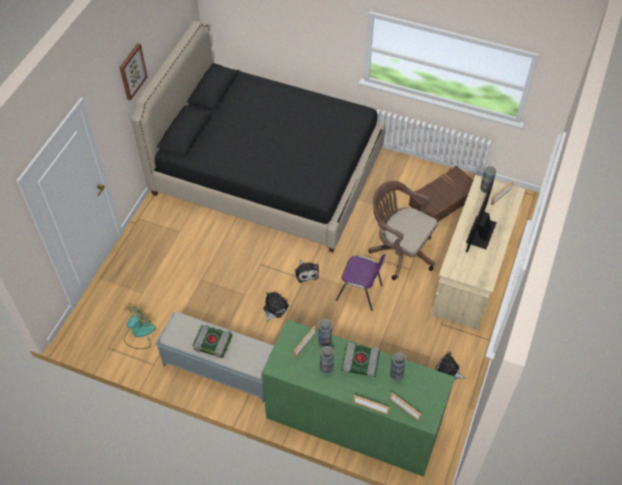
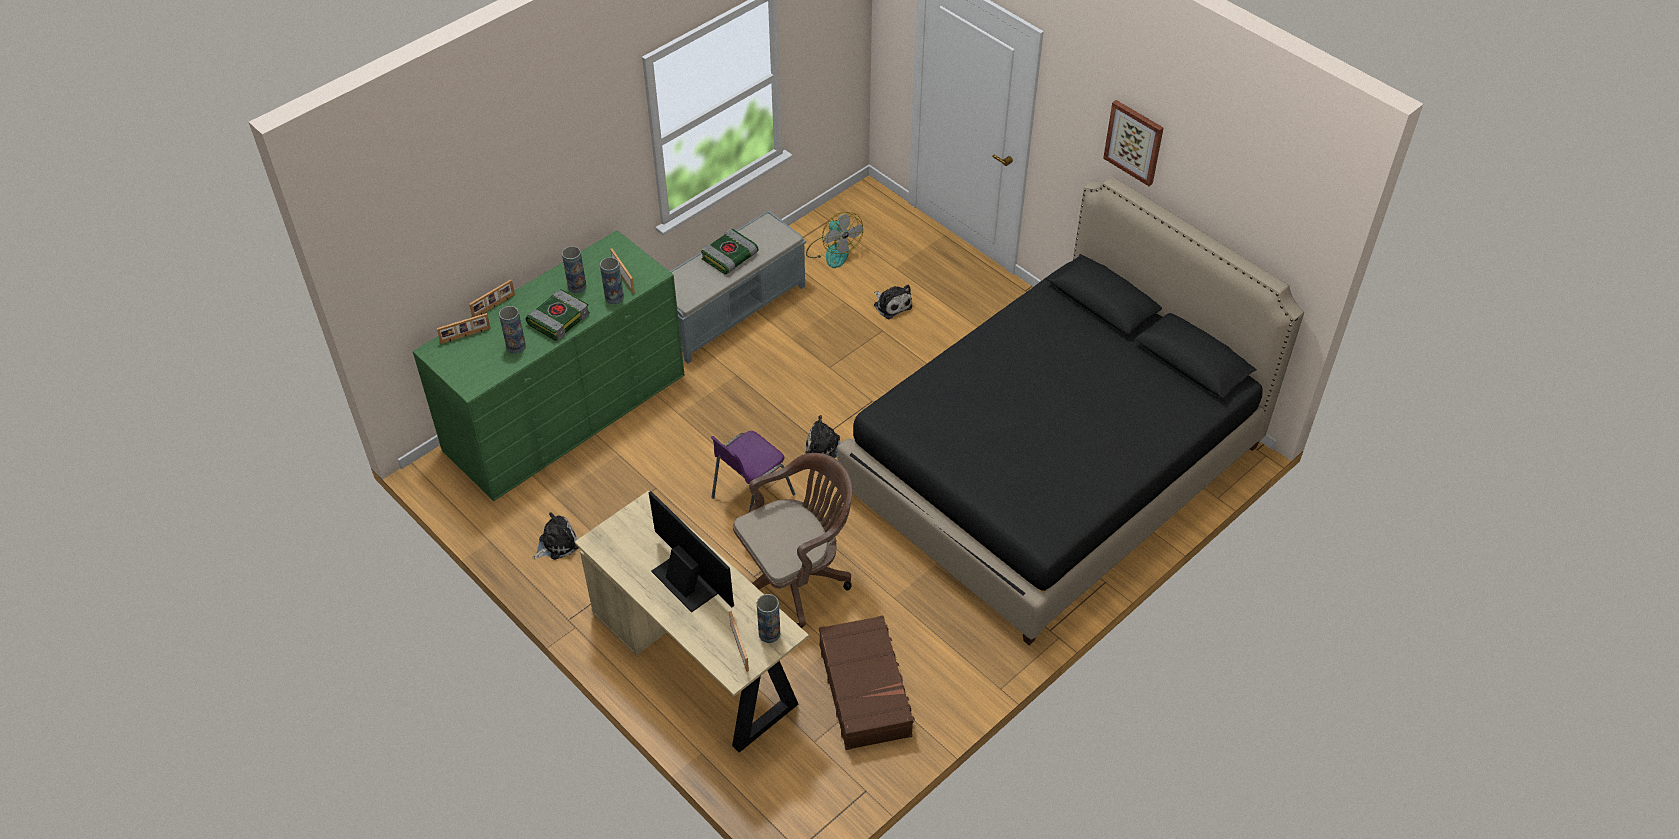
camera: 115 degrees right, 5 degrees down
(274, 308) = (786, 391): plush toy -> plush toy (891, 305)

